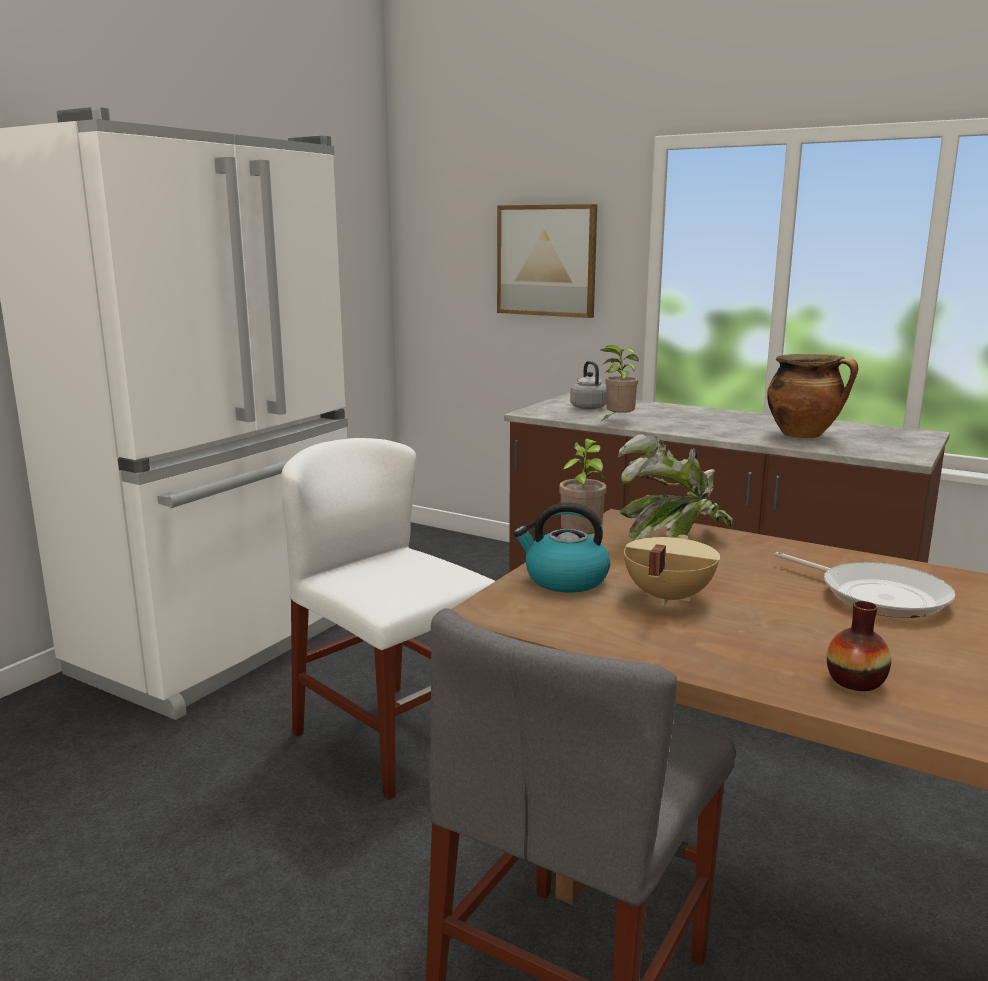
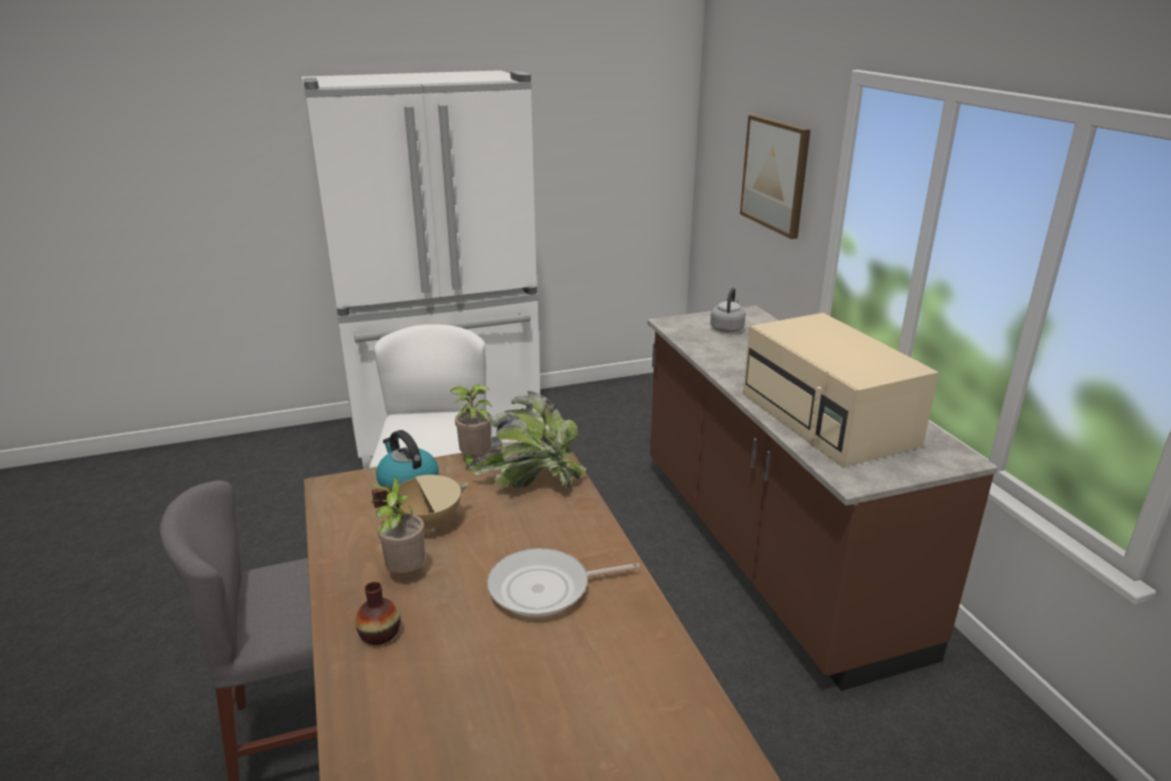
camera: 40 degrees right, 10 degrees up
(617, 421) = (711, 352): potted plant -> potted plant (404, 573)
(804, 435) = (829, 420): cooking pot -> beige microwave
(877, 596) = (545, 589): frying pan -> frying pan turned 75 degrees clockwise

